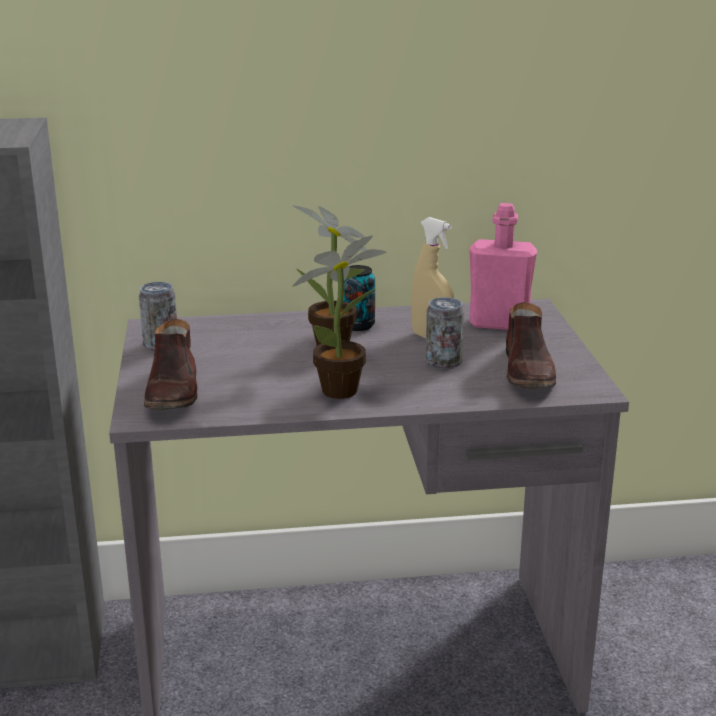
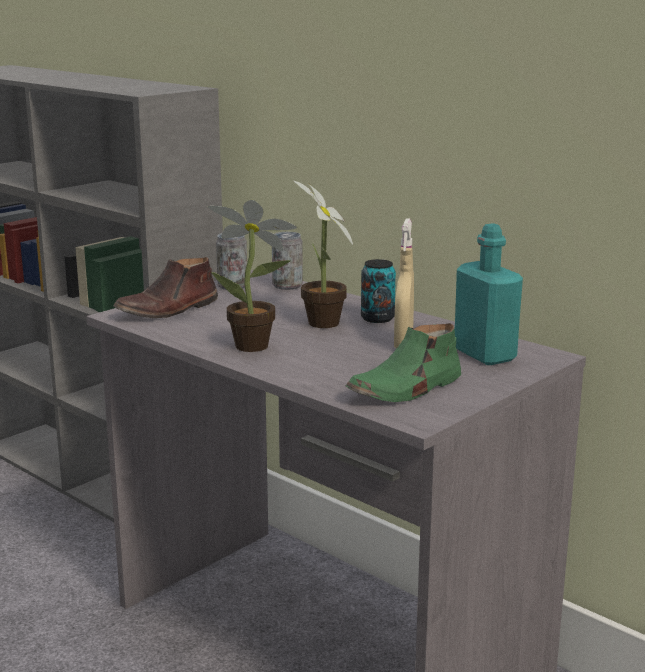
camera: 50 degrees right, 5 degrees down
(443, 362) = (365, 359): can -> can (287, 286)
(499, 323) = (484, 355): pink bottle -> turquoise bottle
(528, 372) = (406, 389): brown shoe -> green shoe

